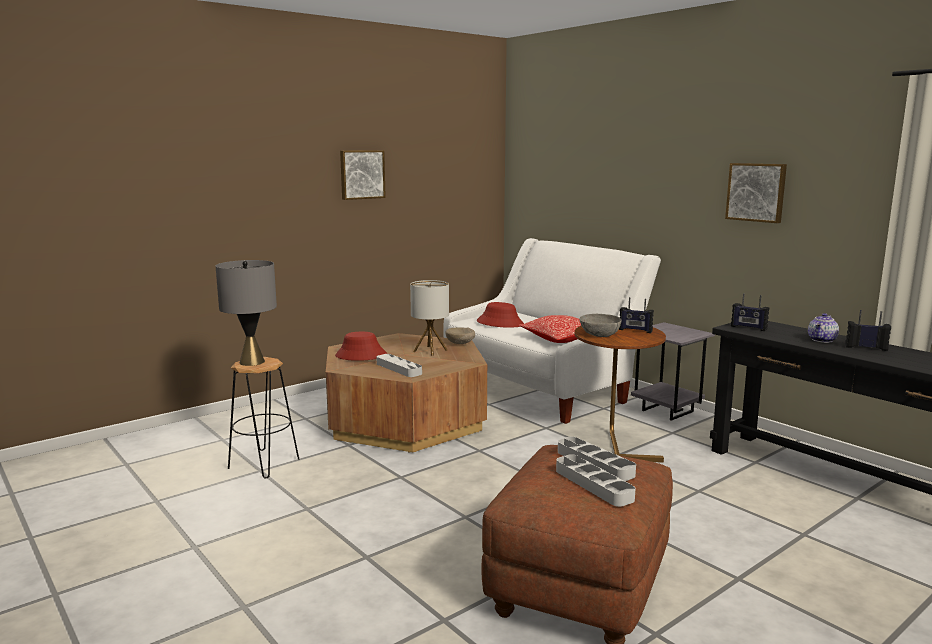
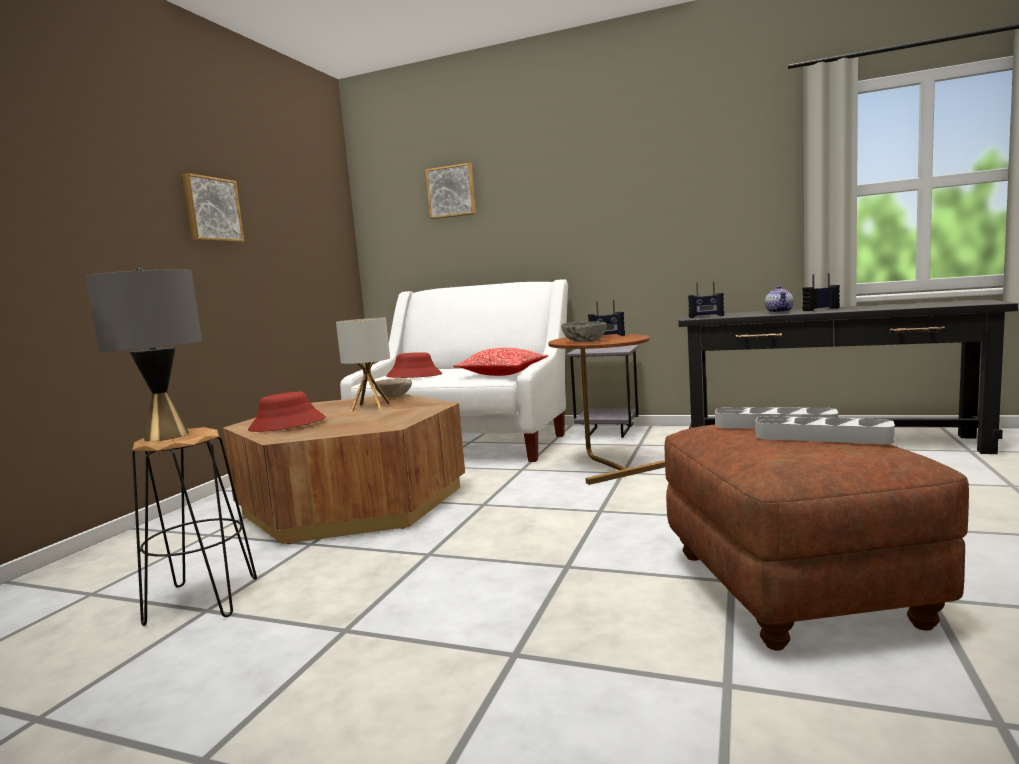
camera: 30 degrees left, 5 degrees down
(398, 368) = (361, 424): grey tray -> none
(756, 192) = (662, 198): picture -> picture (451, 191)

